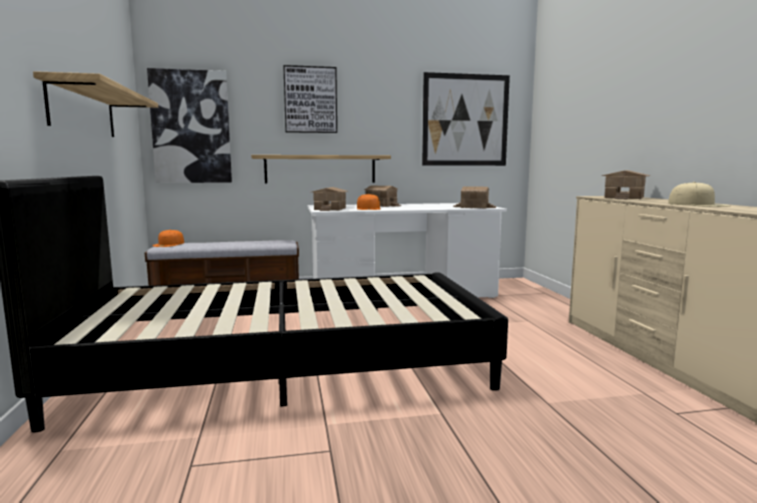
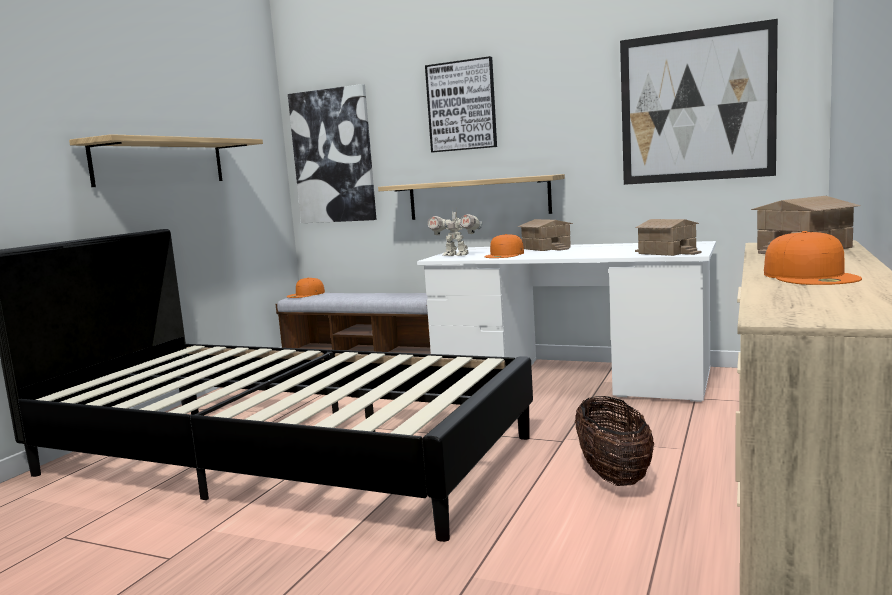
camera: 35 degrees right, 0 degrees up
(330, 209) = (456, 255): toy house -> toy robot
(520, 338) = (613, 475): none -> basket
(699, 204) = (811, 276): beige cap -> orange cap

